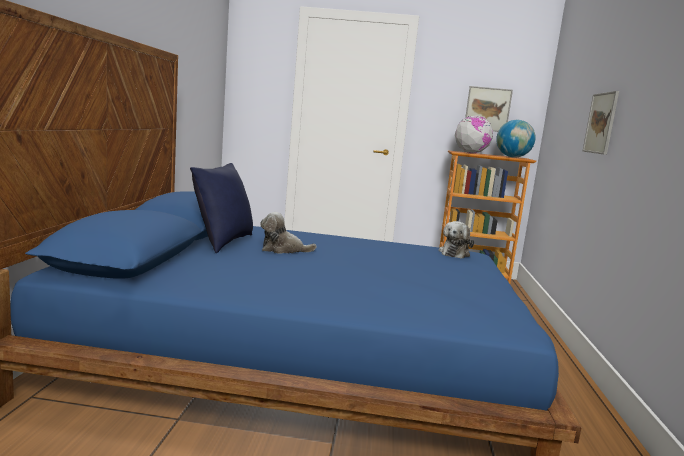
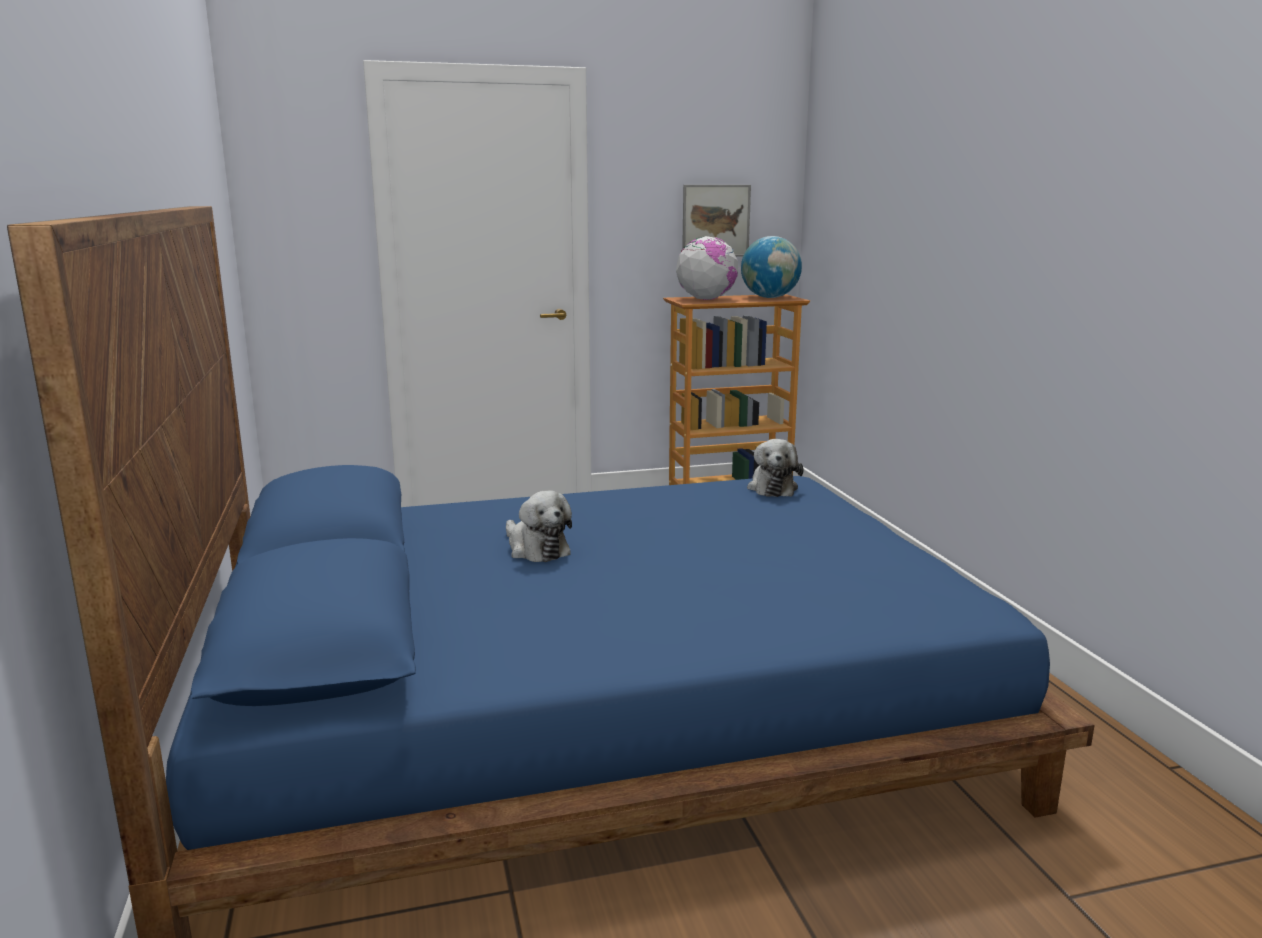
camera: 20 degrees left, 5 degrees up
(222, 242) = (424, 559): blue pillow -> none
(283, 250) = (536, 549): plush toy -> plush toy turned 105 degrees counterclockwise
(601, 123) = (938, 251): picture -> none

